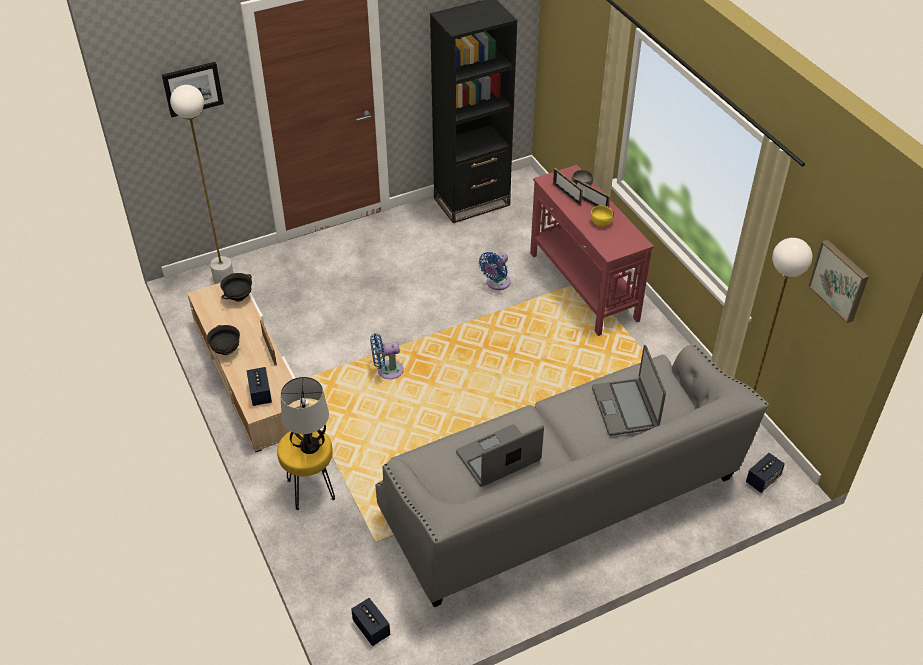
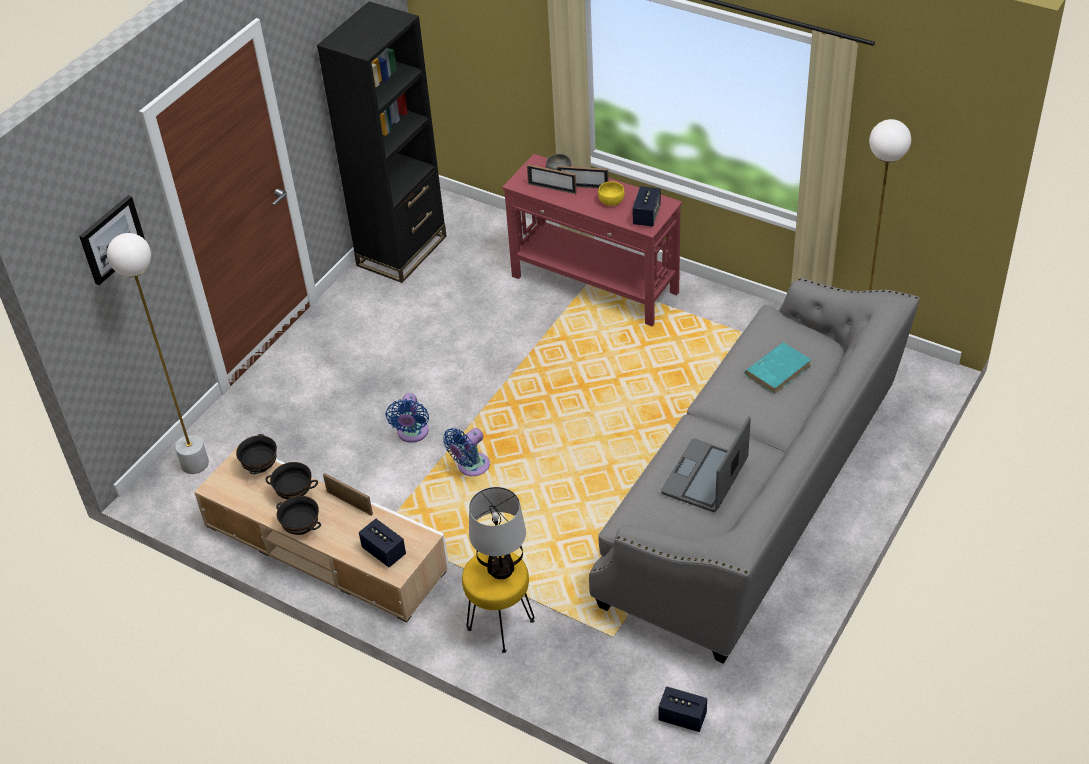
camera: 30 degrees left, 0 degrees up
(242, 326) = (294, 494): none -> black bowl
(496, 283) = (504, 323): blue fan -> blue fan (412, 434)
(625, 407) = (778, 370): laptop -> turquoise book
(762, 480) = (911, 384): speaker -> speaker (646, 216)
(840, 280) = (940, 144): picture -> none

